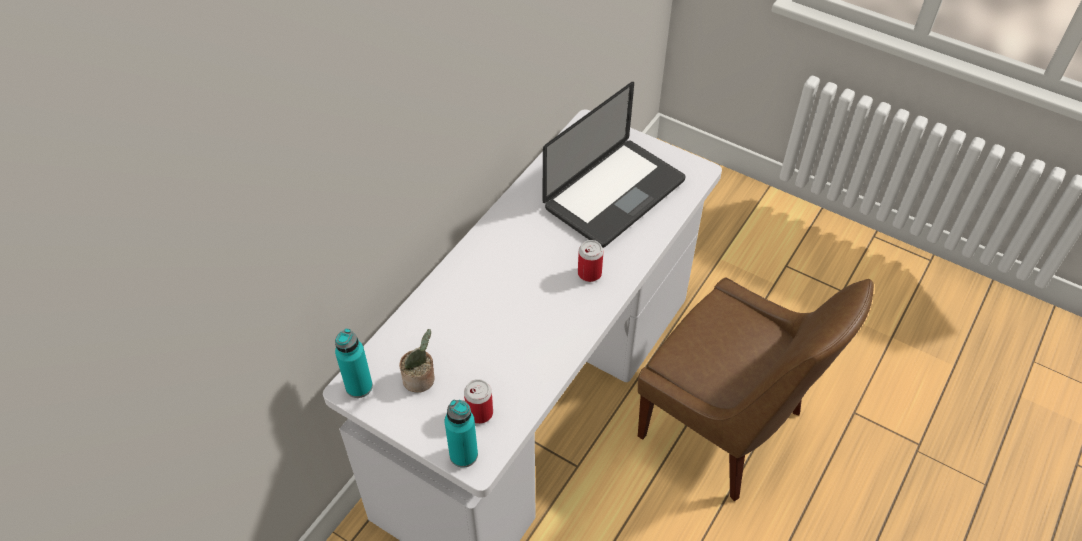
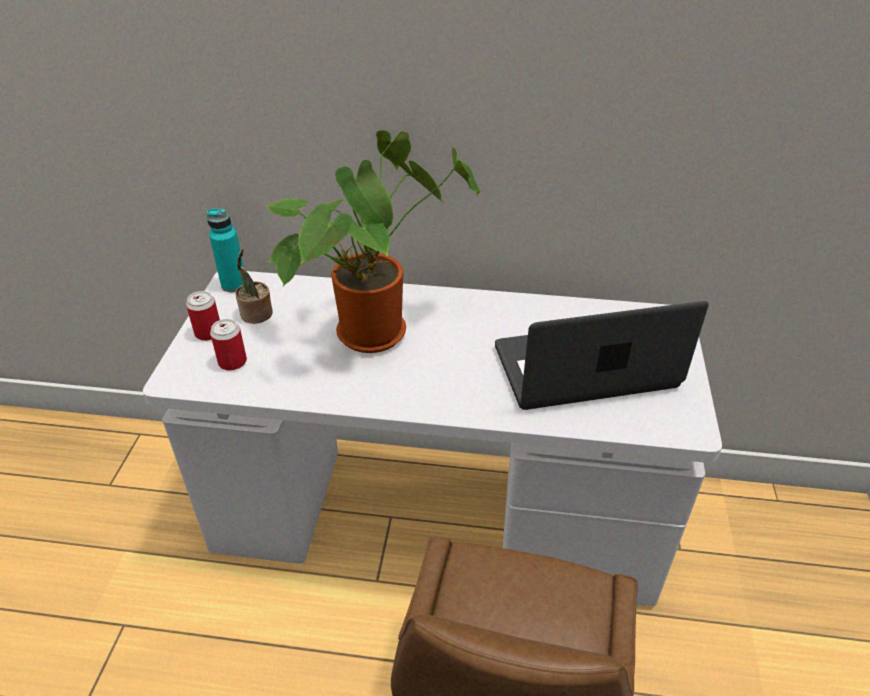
camera: 65 degrees right, 10 degrees down
(463, 455) = (180, 367): turquoise bottle -> none
(494, 300) = (375, 328): none -> potted plant
(589, 273) = (454, 383): can -> can (208, 333)
(614, 194) = (585, 368): laptop -> laptop turned 150 degrees clockwise

